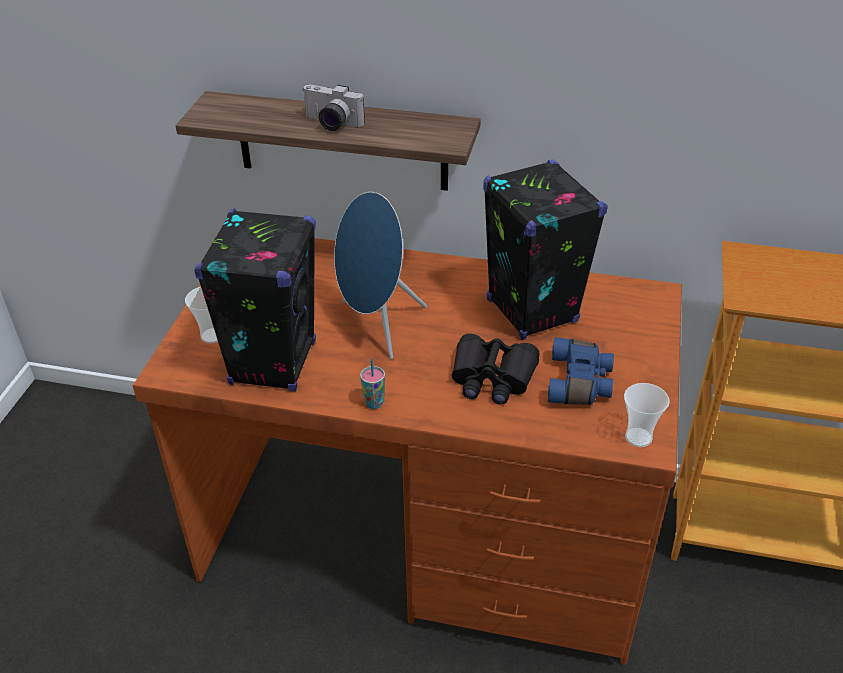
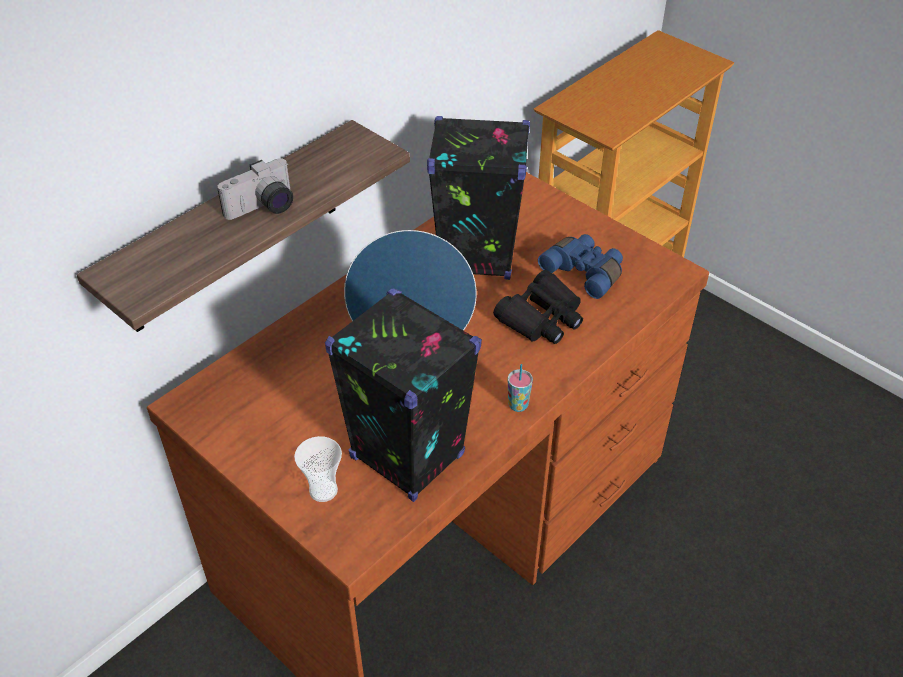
camera: 60 degrees left, 5 degrees up
(638, 437) = (664, 271): cup -> none

